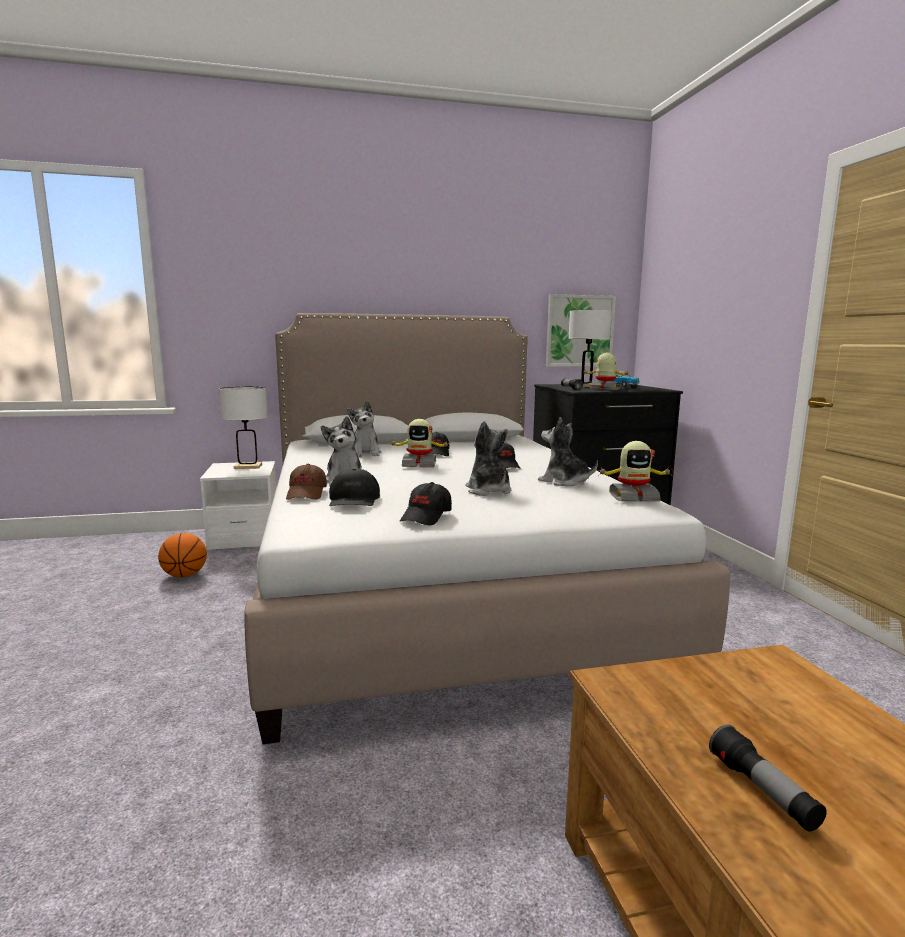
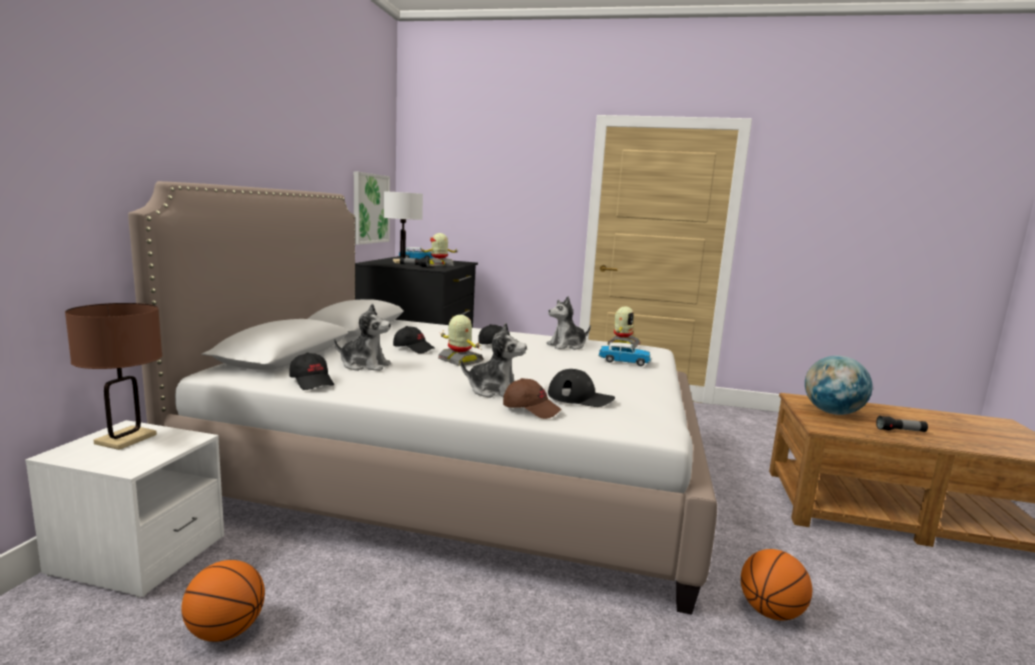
camera: 65 degrees left, 0 degrees up
(248, 466) = (126, 439): white table lamp -> brown table lamp
(292, 809) = (770, 612): none -> basketball
(419, 465) = (459, 361): toy robot -> toy robot turned 75 degrees counterclockwise
(426, 517) = (640, 390): black cap -> black cap (312, 382)
(488, 491) = (574, 364): plush toy -> none
(542, 503) = (624, 362): none -> toy car
(742, 697) = (832, 412): none -> globe

